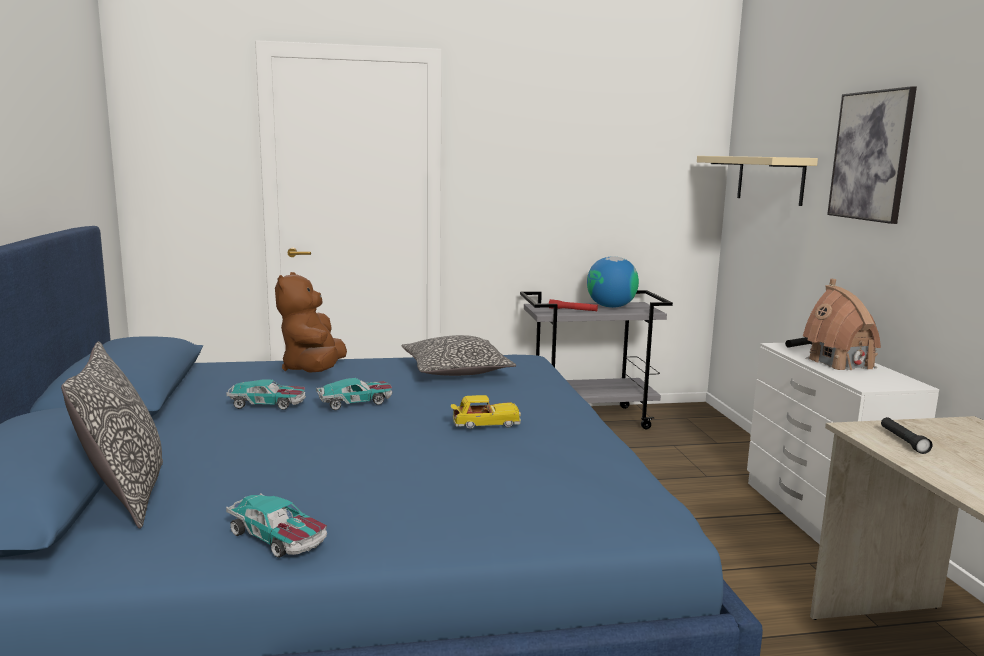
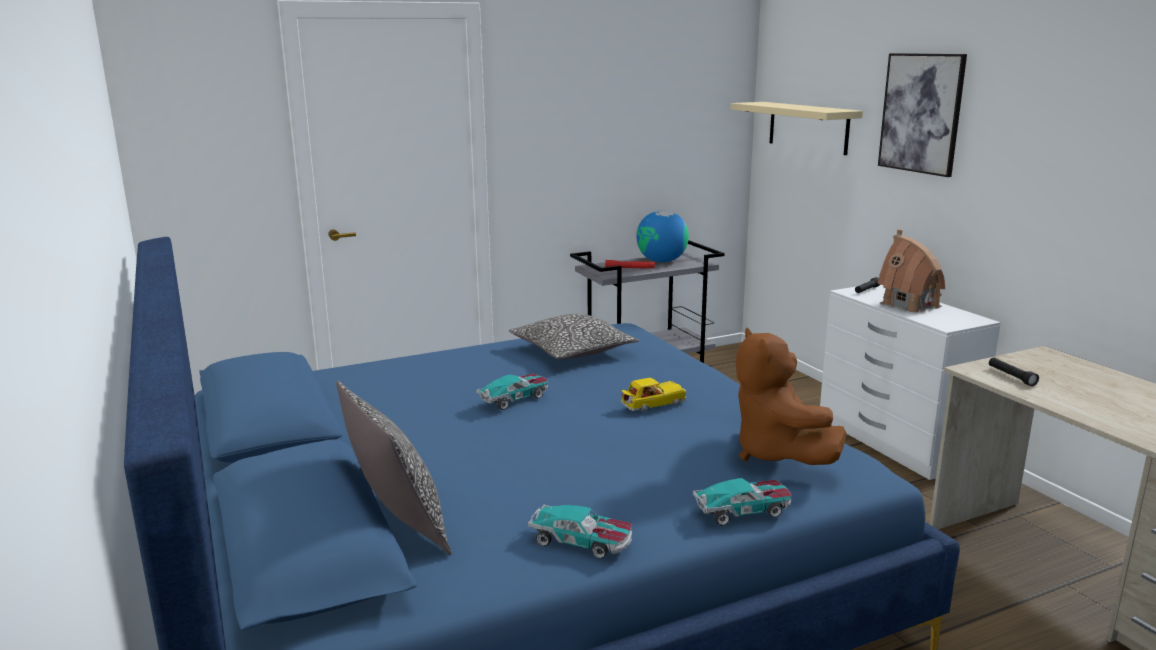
camera: 15 degrees left, 5 degrees up
(268, 404) = (428, 412): toy car -> toy car (743, 510)
(314, 370) = (432, 368): brown plush toy -> brown plush toy (777, 454)

